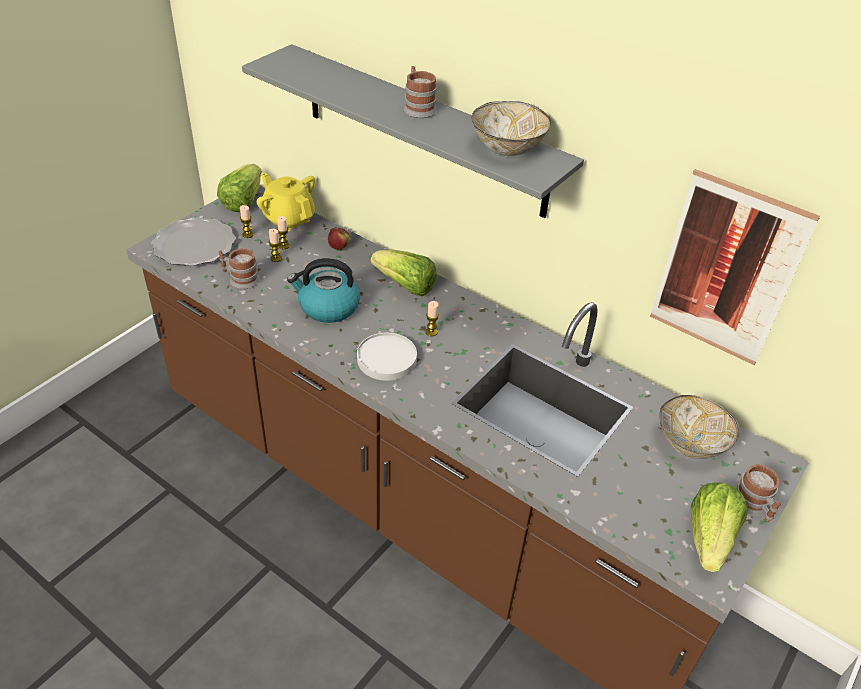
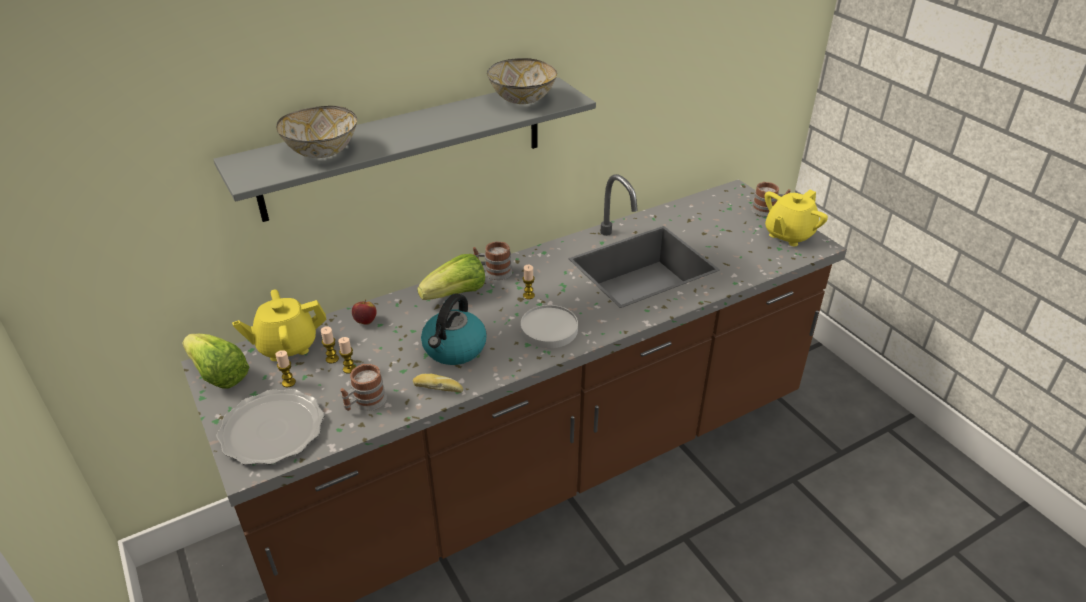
camera: 65 degrees left, 5 degrees down
(274, 312) = (438, 387): none -> bread
(418, 107) = (421, 120): mug -> mug (493, 272)
(691, 444) = (708, 214): bowl -> bowl (323, 151)
(710, 538) = (788, 235): lettuce -> yellow teapot
(726, 270) = (667, 91): picture -> none

